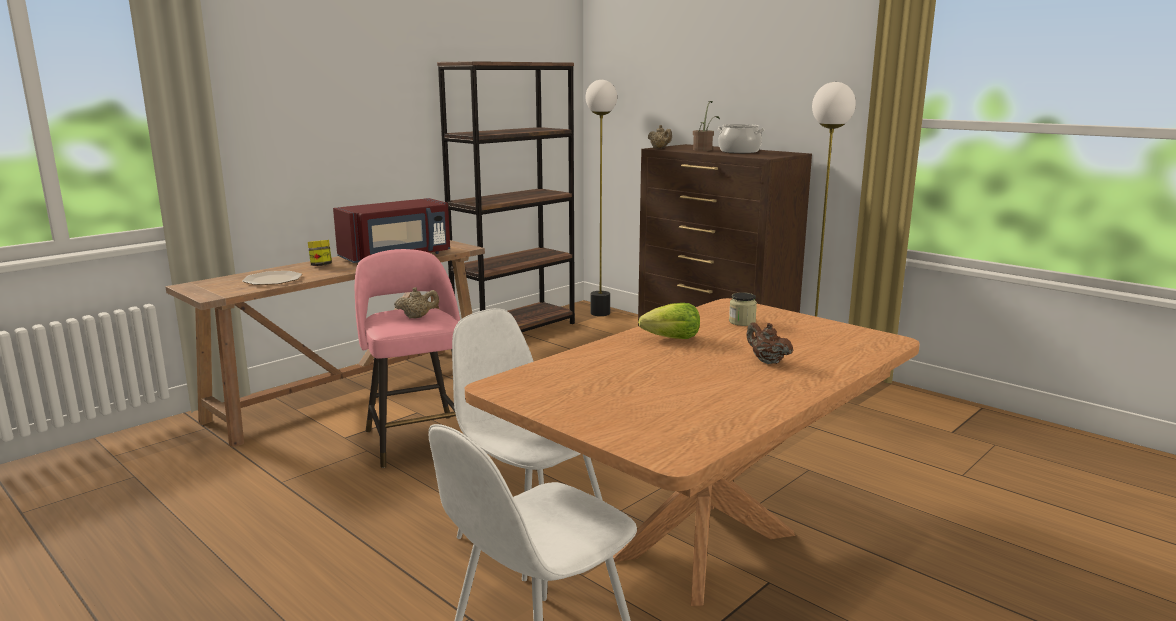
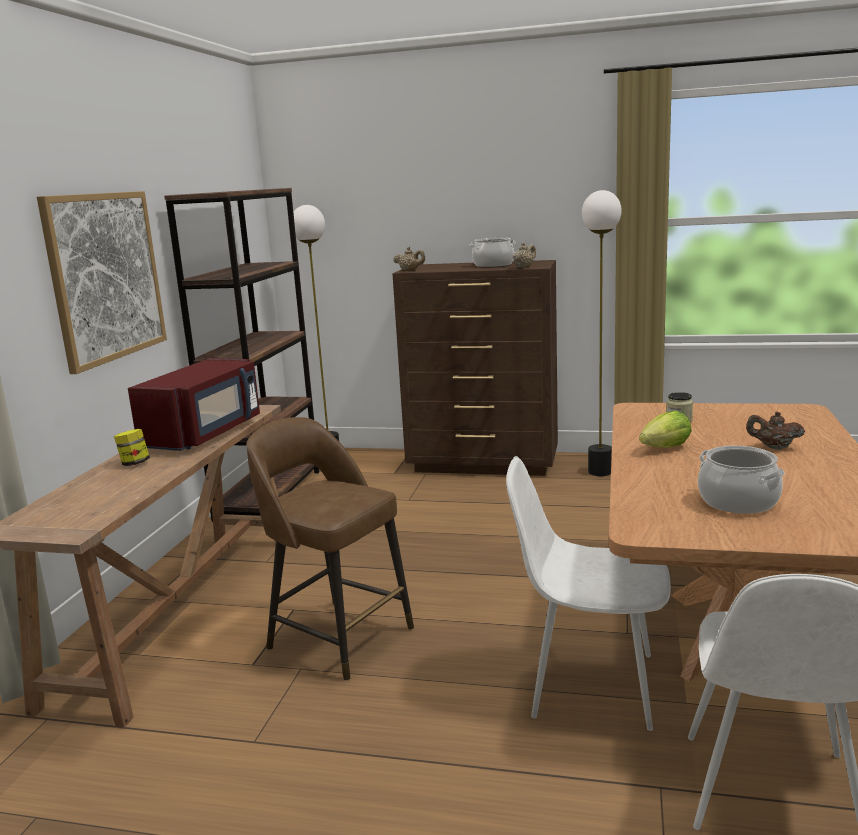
camera: 30 degrees left, 0 degrees up
(273, 279) = (111, 493): plate -> none
(361, 122) = (106, 277): none -> picture
(417, 317) = (337, 493): beige teapot -> beige teapot (524, 267)
(417, 439) = (337, 636): pink stool -> brown stool
(621, 389) = (737, 501): none -> cooking pot
(704, 149) = (454, 267): potted plant -> none

